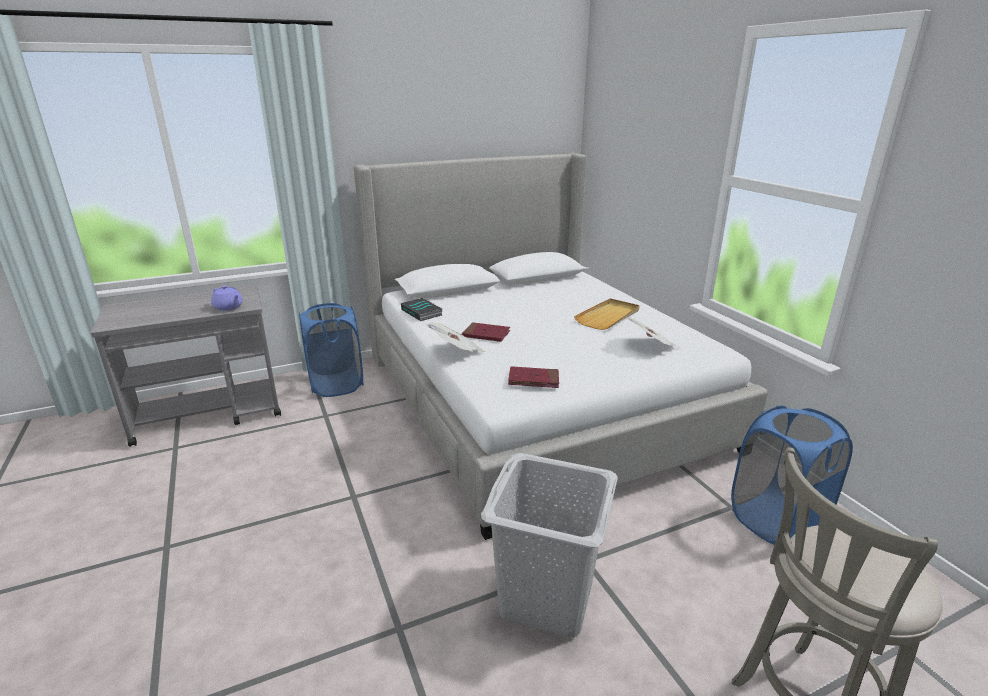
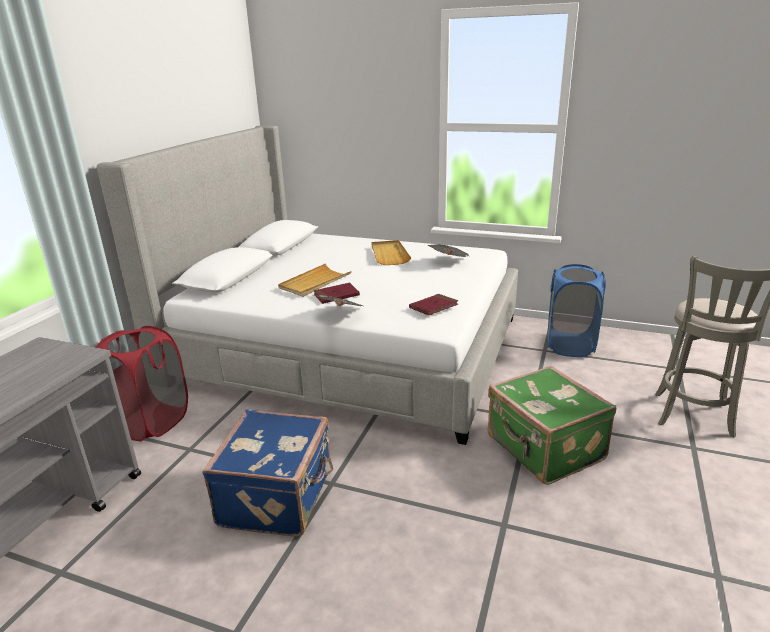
camera: 45 degrees left, 0 degrees up
(228, 307) = (64, 364): purple teapot -> none
(313, 482) = (279, 497): none -> blue suitcase
(336, 385) = (151, 422): blue laundry basket -> red laundry basket
(422, 312) = (247, 301): book -> none
(494, 317) = (315, 283): none -> beige tray
(547, 598) = (543, 449): grey laundry basket -> green suitcase

